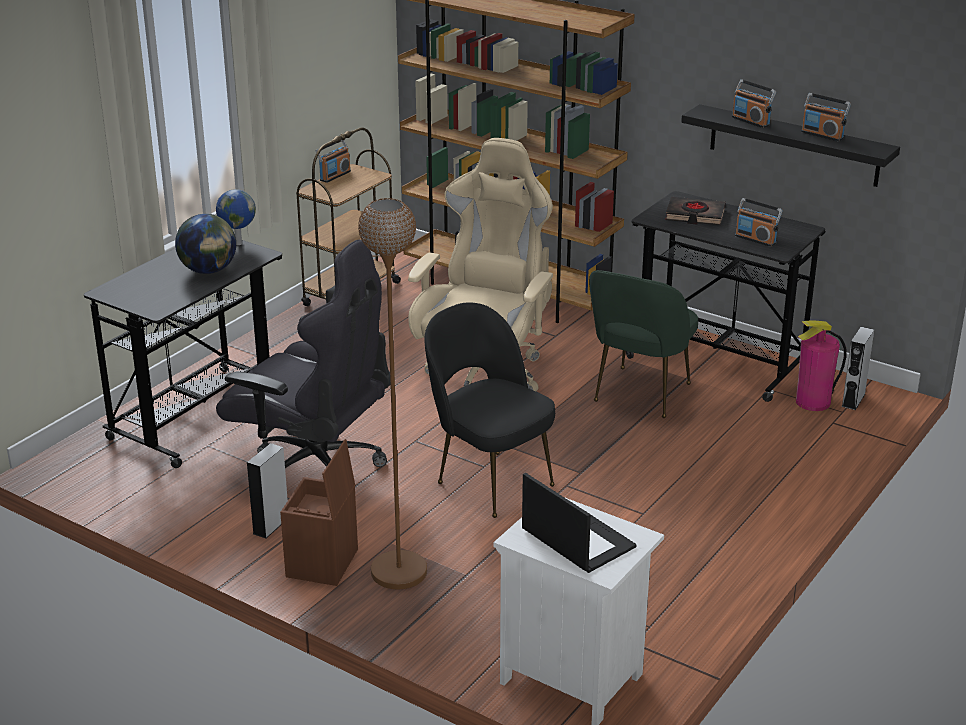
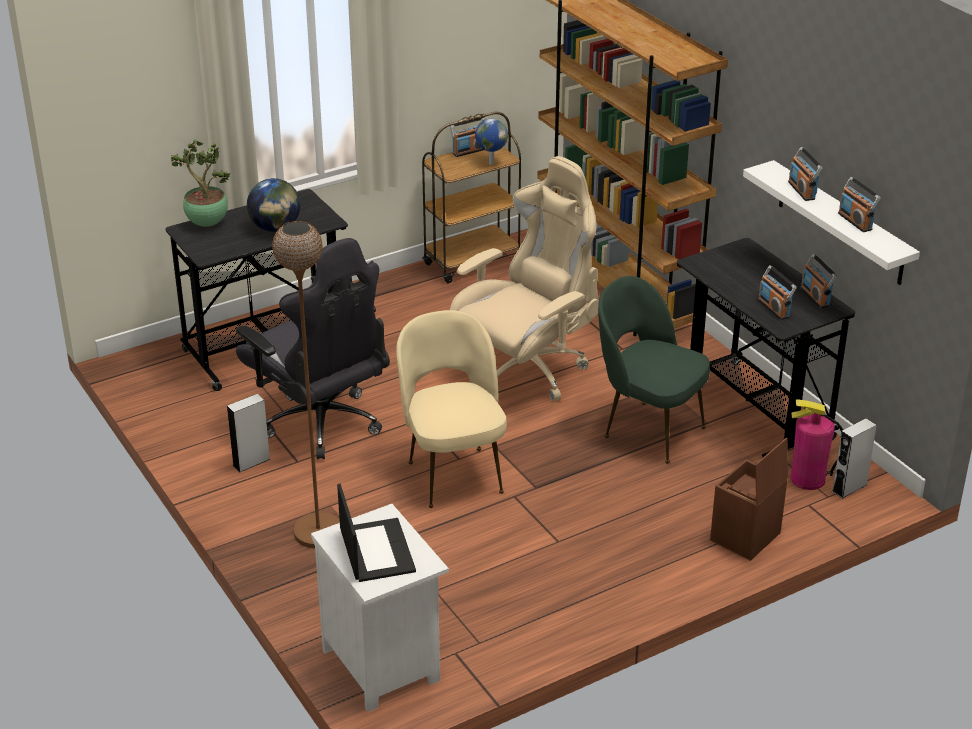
camera: 25 degrees right, 5 degrees up
(127, 281) = (206, 223): none -> potted plant
(238, 243) = (319, 206): globe -> globe (490, 163)
(323, 564) = (266, 507): brown storage box -> brown storage box (745, 538)
(489, 480) = (453, 472): black chair -> beige chair
(638, 396) = (647, 429): green chair -> green chair turned 75 degrees clockwise
(695, 215) = (741, 269): black book -> none
(780, 223) = (815, 297): none -> radio
(794, 145) = (840, 223): black shelf -> white shelf

